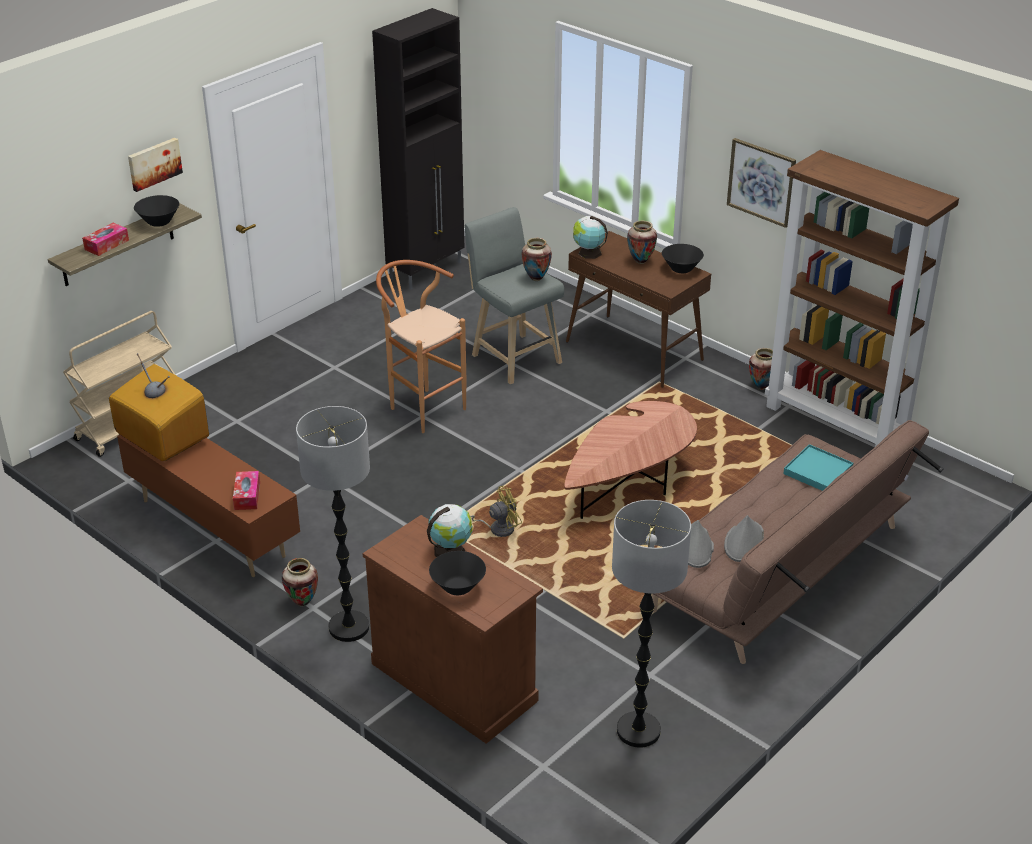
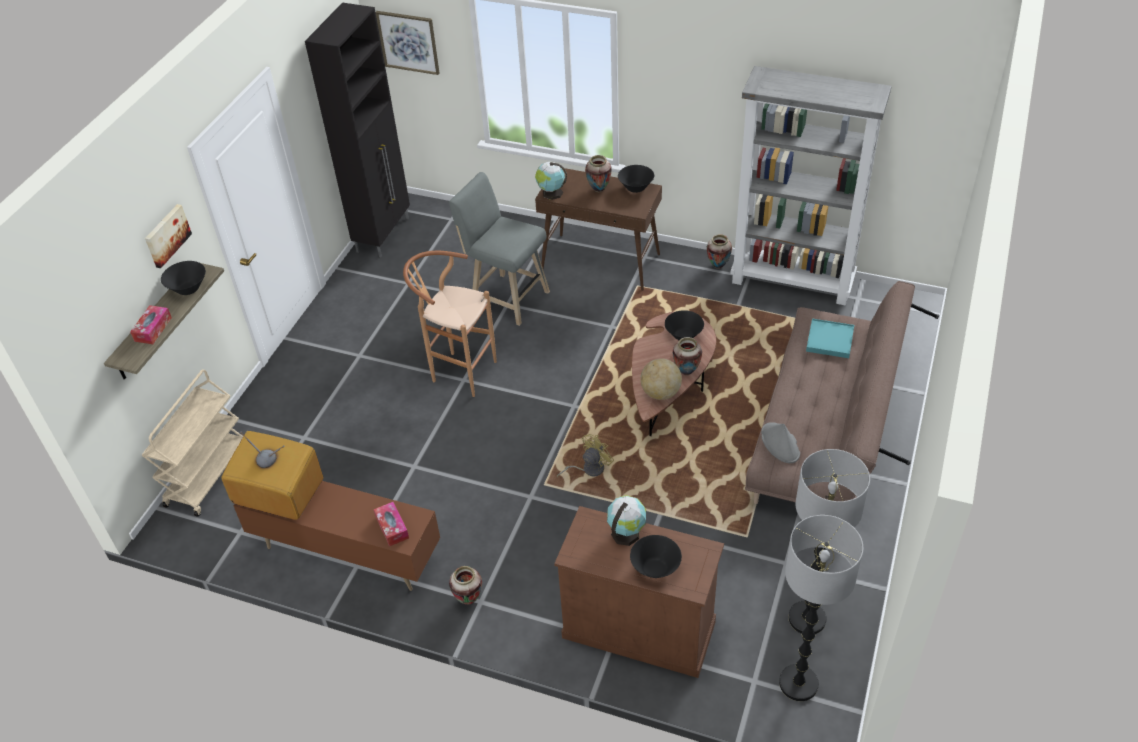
camera: 20 degrees left, 10 degrees up
(349, 627) = (522, 610): floor lamp -> floor lamp (798, 683)
(536, 279) = (521, 231): vase -> vase (686, 372)
(599, 468) = (660, 393): none -> globe
(660, 425) = (683, 335): none -> black bowl
(744, 542) = (814, 426): grey hat -> none
(761, 182) = (697, 100): picture -> picture (408, 42)
(837, 423) = (793, 281): brown bookcase -> grey bookcase

